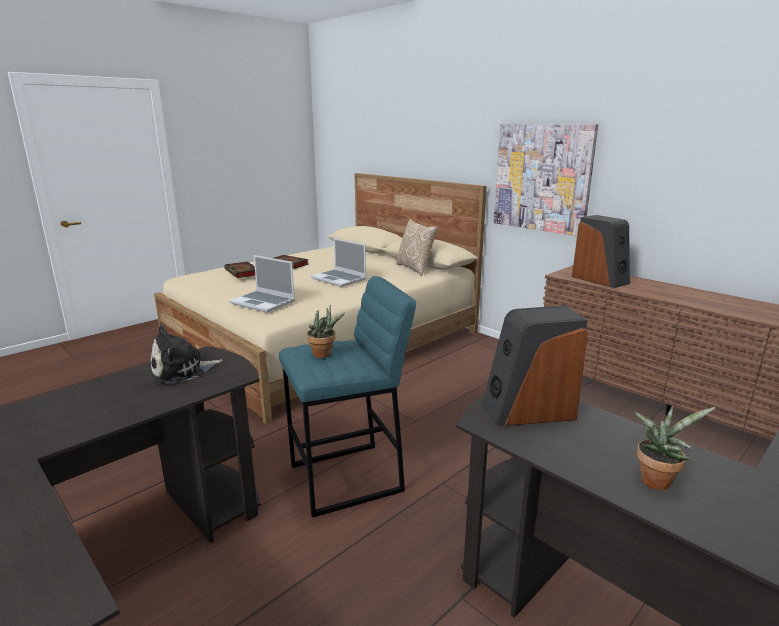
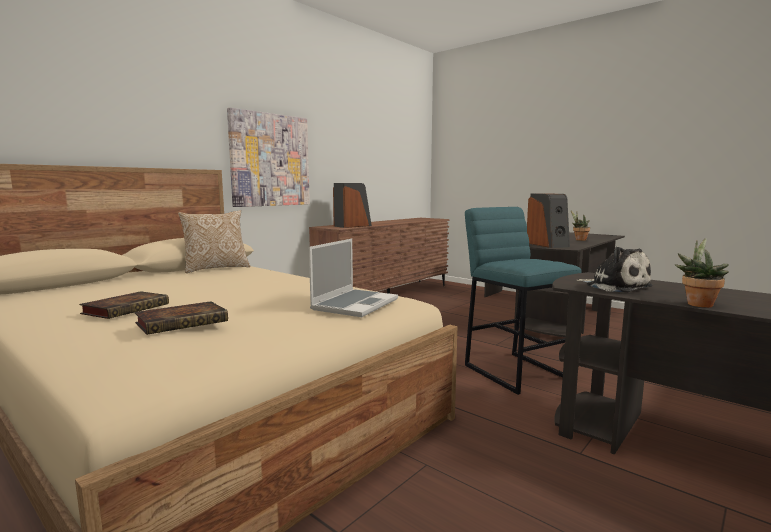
camera: 95 degrees left, 10 degrees down
(325, 354) = (532, 260): potted plant -> potted plant (697, 304)
(339, 279) = (249, 285): laptop -> none

